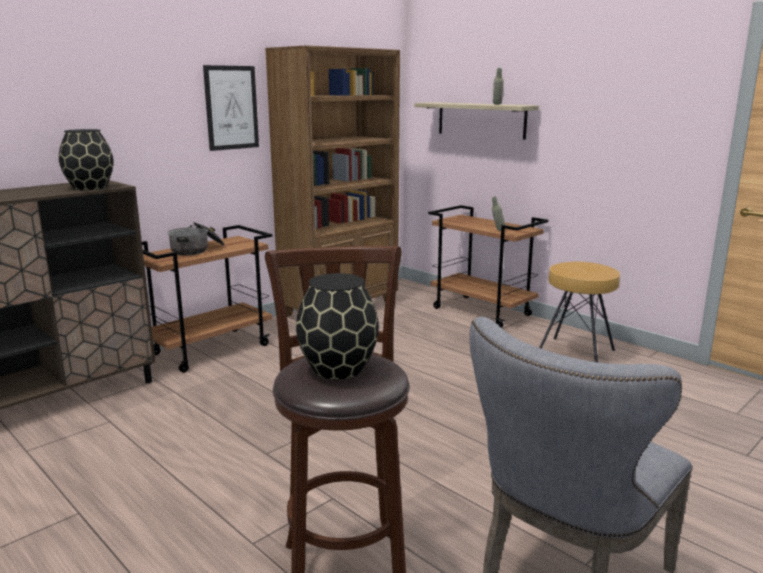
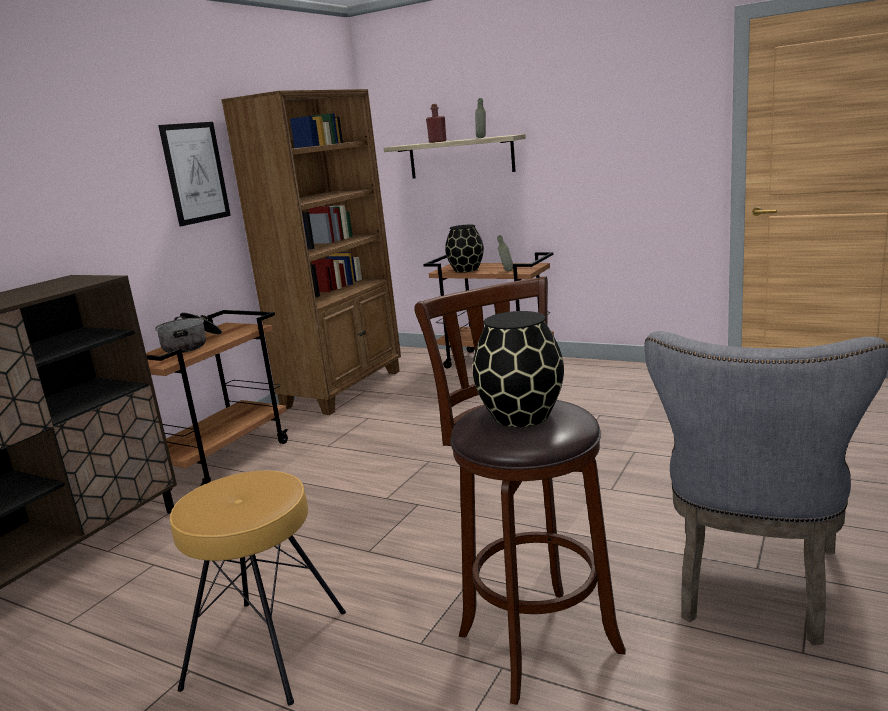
camera: 15 degrees left, 0 degrees up
(89, 188) = (70, 285): black vase -> black vase (466, 270)
(461, 103) = (437, 142): none -> red bottle
(575, 355) = (616, 384): brown stool -> brown stool (268, 649)

